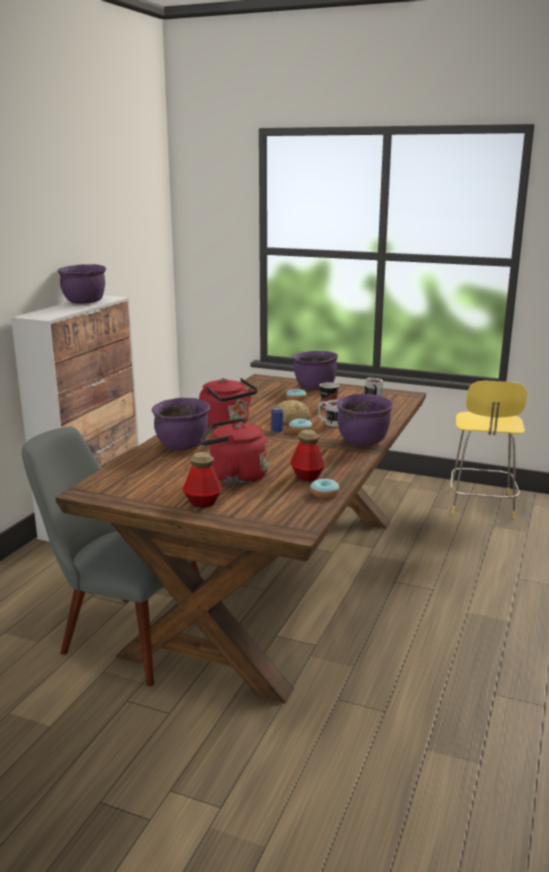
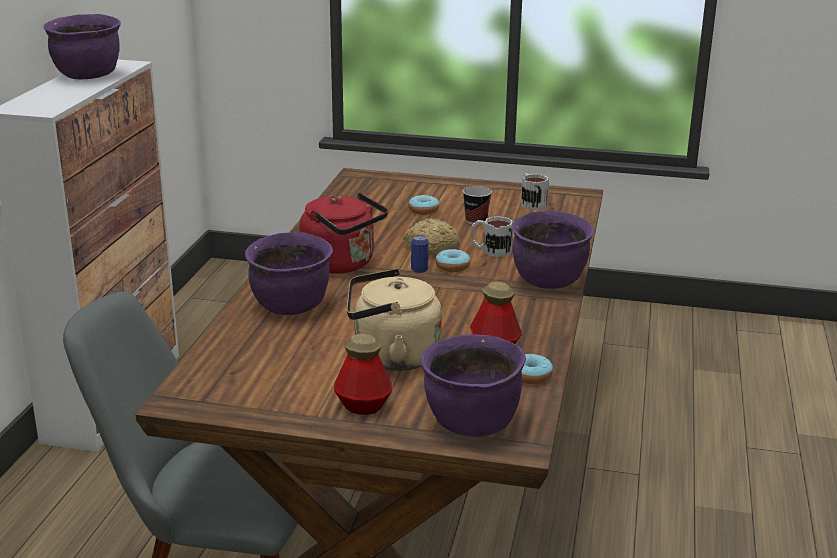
camera: 10 degrees left, 5 degrees up
(234, 477) = (391, 357): red kettle -> beige kettle
(314, 388) = (442, 189): purple cooking pot -> purple cooking pot (471, 423)
(481, 504) = (669, 336): yellow stool -> none

